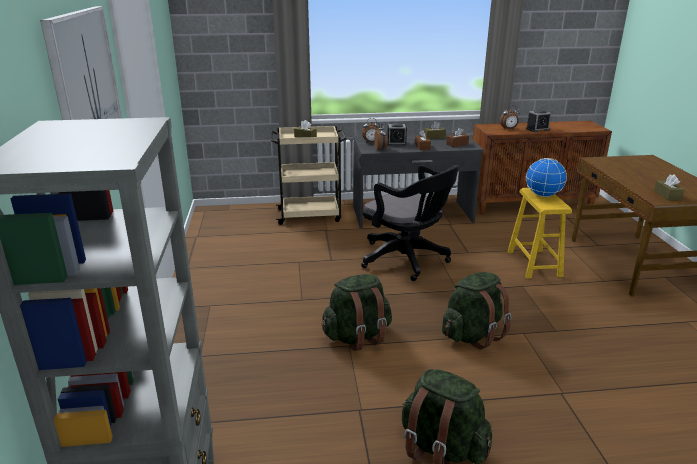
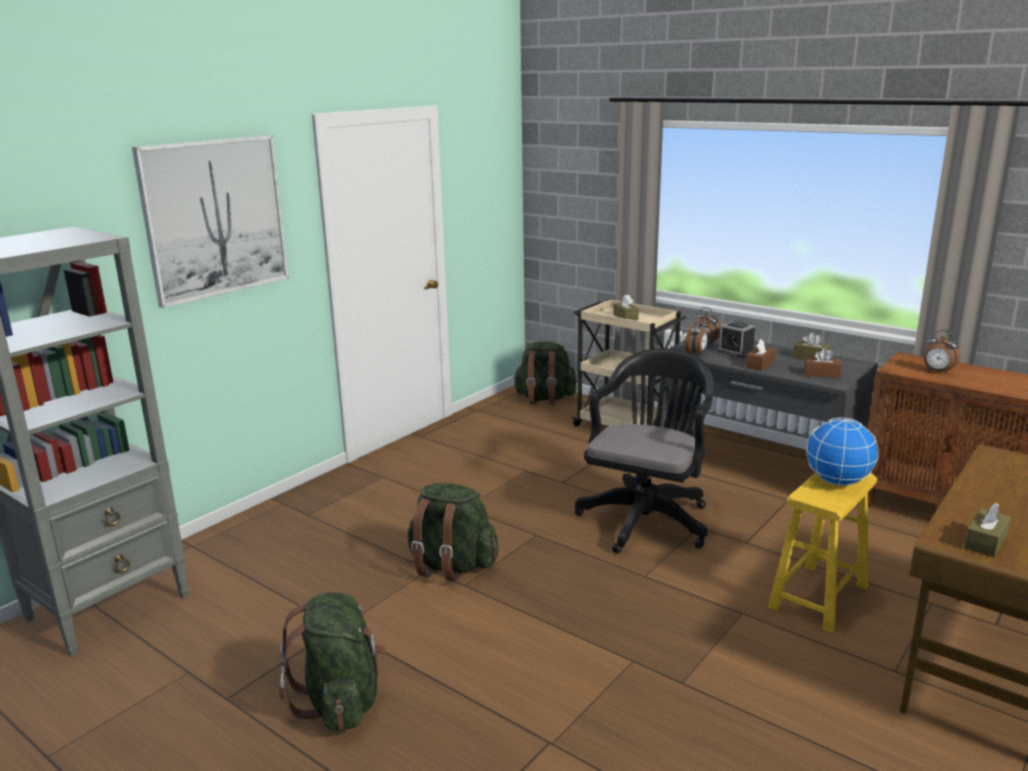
camera: 45 degrees right, 5 degrees down
(407, 260) = (647, 518): black office chair -> black office chair turned 150 degrees counterclockwise
(472, 335) = (568, 628): green backpack -> green backpack (544, 399)
(537, 129) = (992, 384): alarm clock -> none

